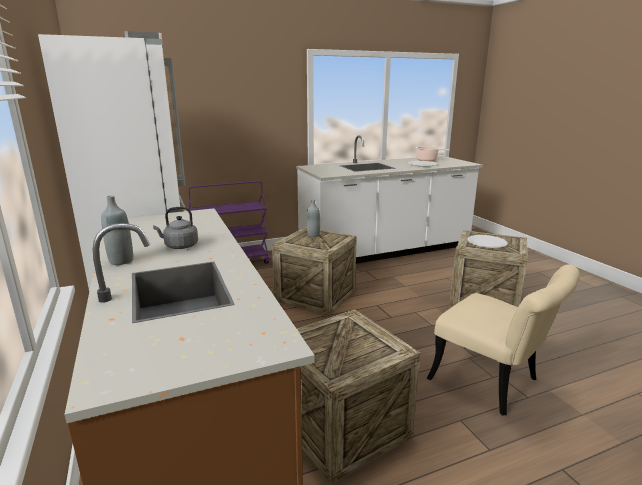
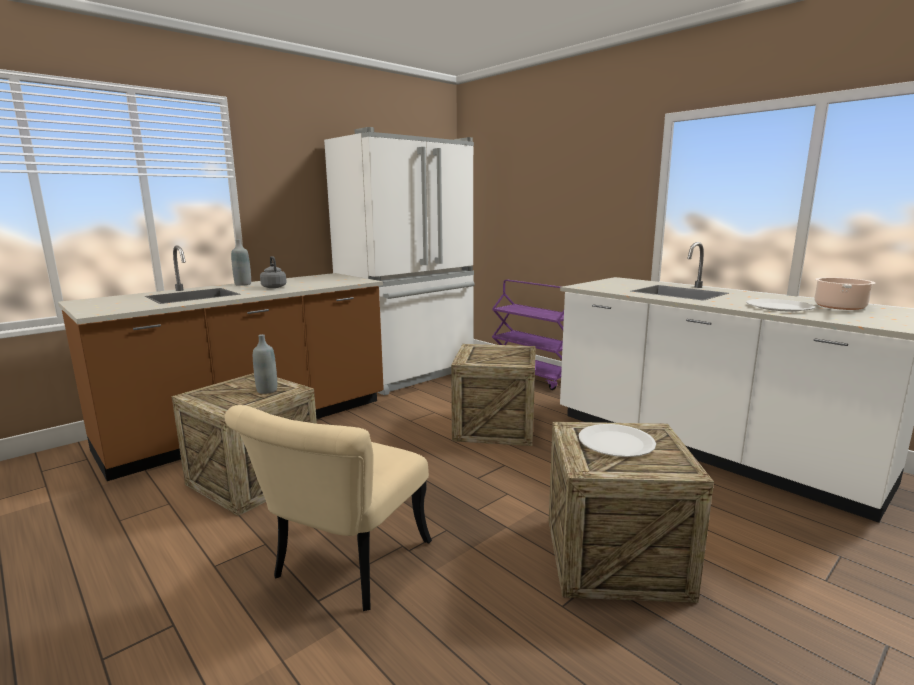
camera: 70 degrees right, 5 degrees down
(313, 235) = (510, 352): grey bottle -> grey bottle (267, 390)

